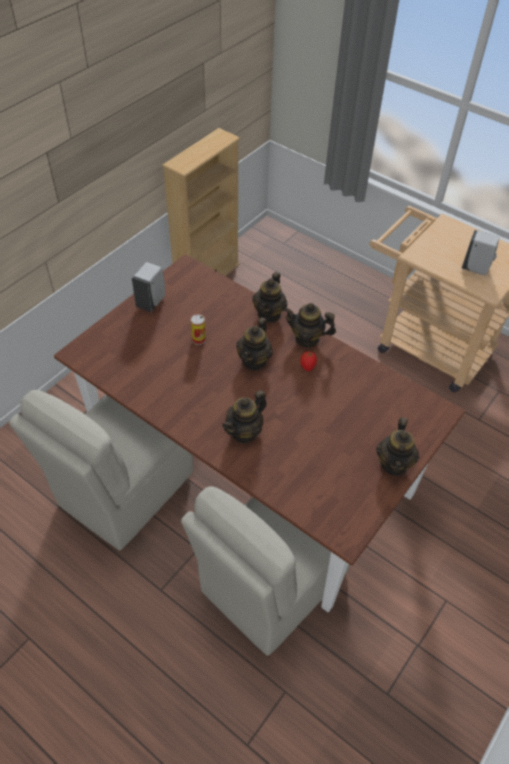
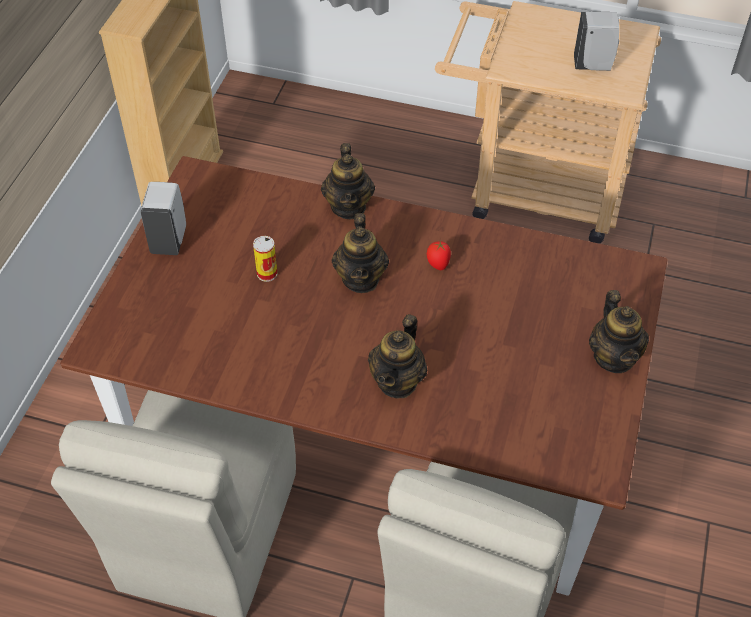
camera: 20 degrees left, 0 degrees up
(307, 338) = (418, 225): teapot -> none

